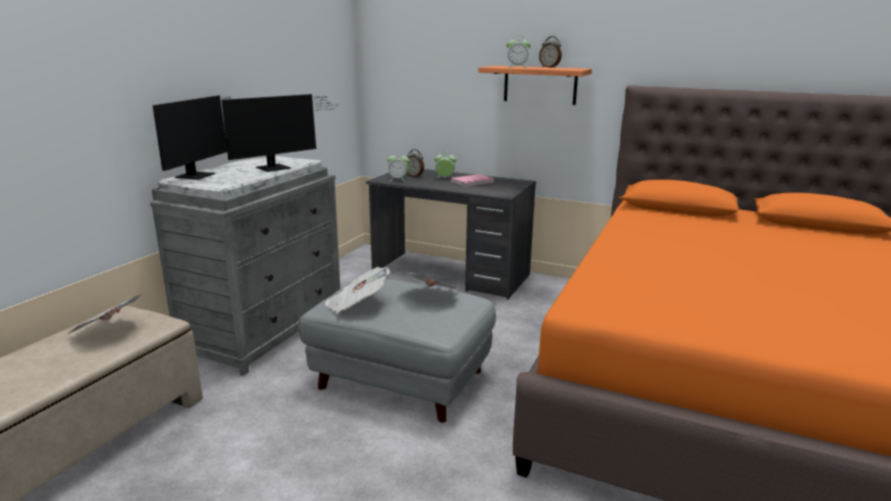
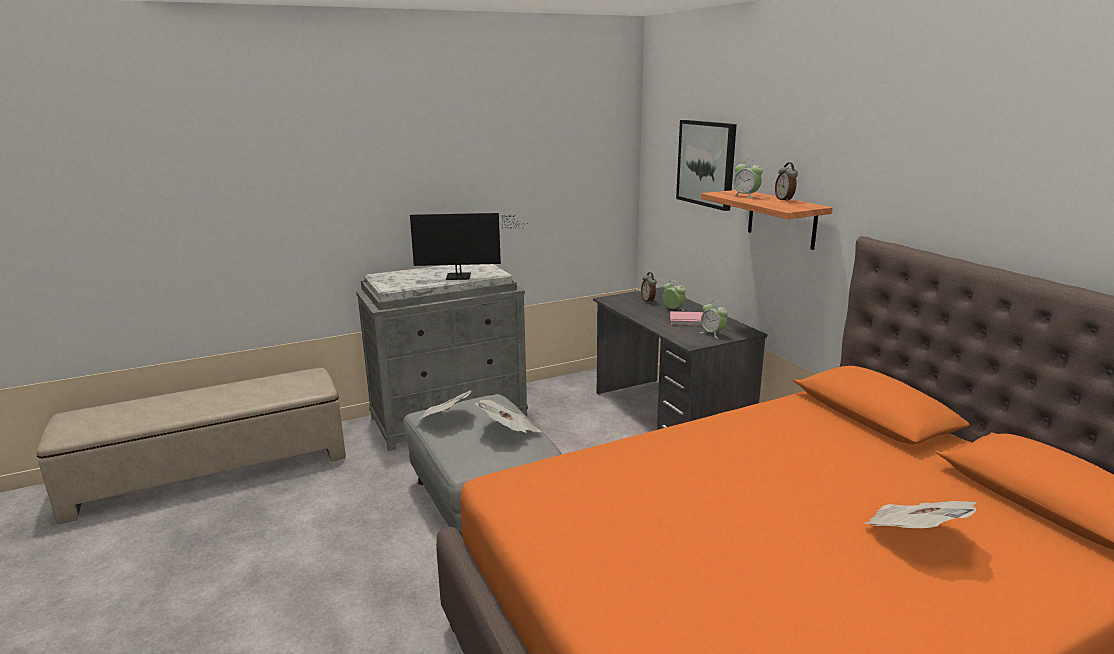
camera: 40 degrees right, 0 degrees up
(108, 331) = (285, 385): newspaper -> newspaper (913, 534)
(199, 174) = (398, 274): monitor -> none
(398, 179) = (624, 302): alarm clock -> alarm clock (712, 334)
(449, 48) = (706, 163): none -> picture

